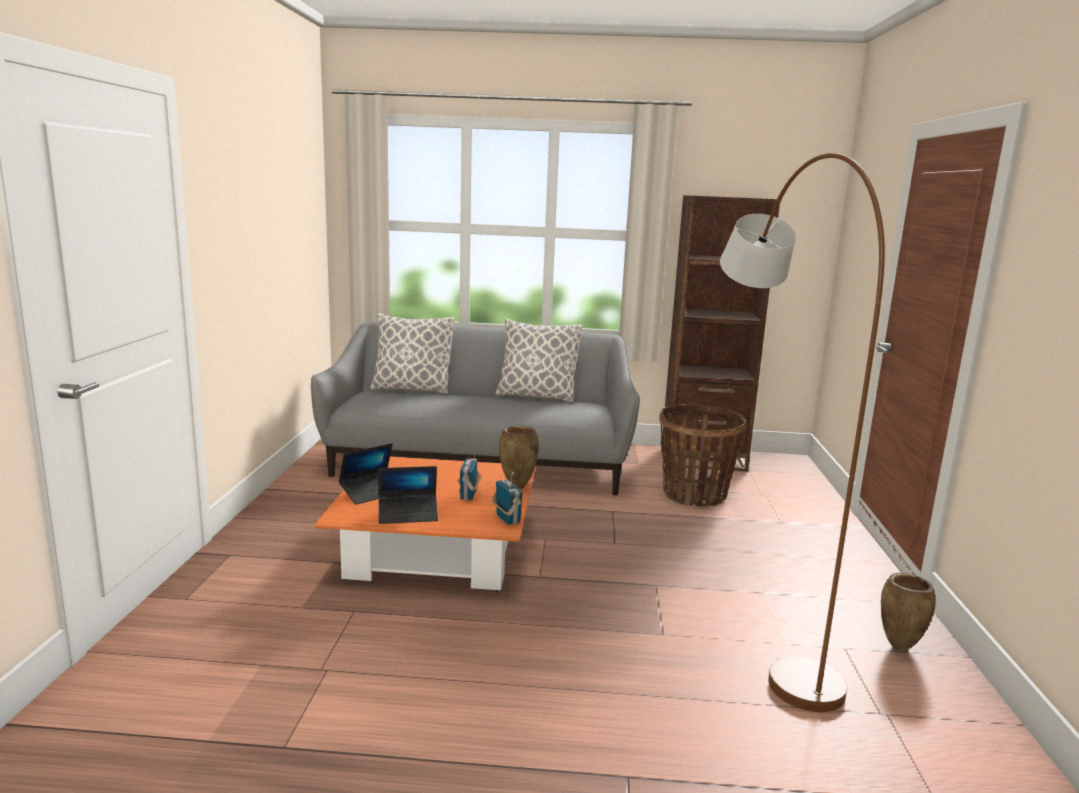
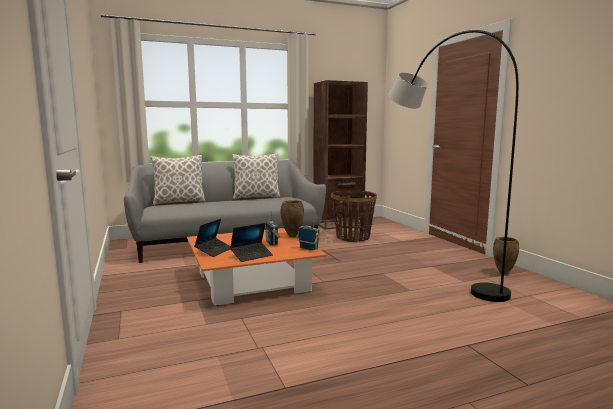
camera: 25 degrees left, 5 degrees down
(754, 612) = (435, 274): brown floor lamp -> grey floor lamp

